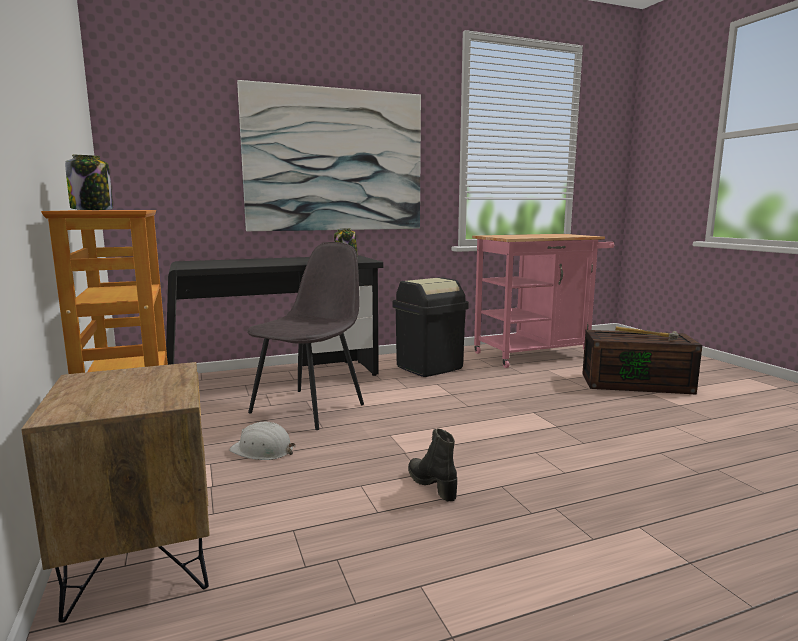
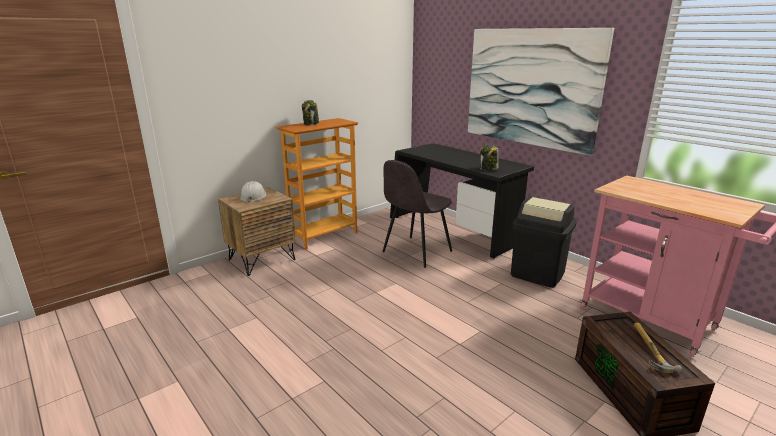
camera: 70 degrees right, 10 degrees up
(262, 450) = (354, 255): white hard hat -> white hard hat (253, 196)
(309, 408) = (416, 252): grey chair -> grey chair turned 120 degrees clockwise
(432, 485) = (341, 306): black boot -> none

